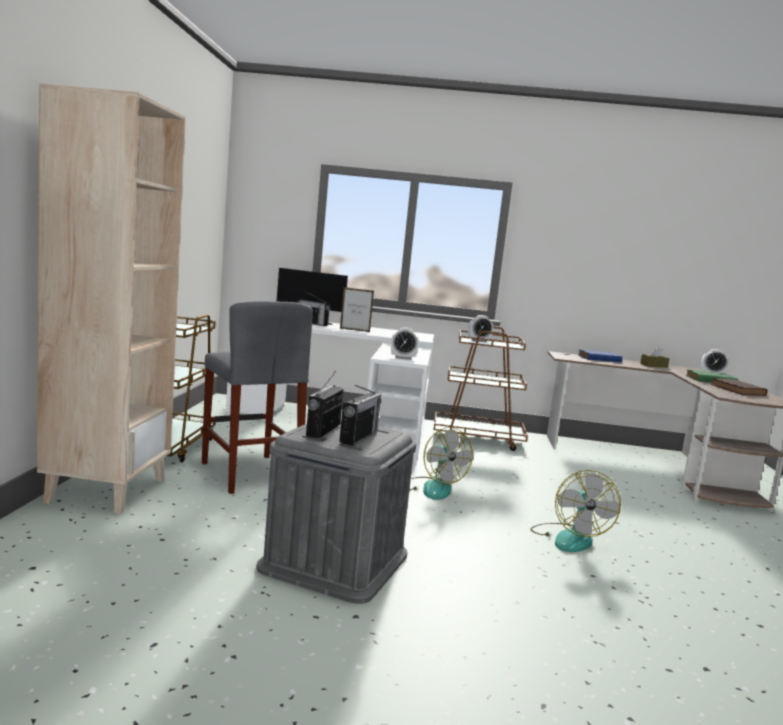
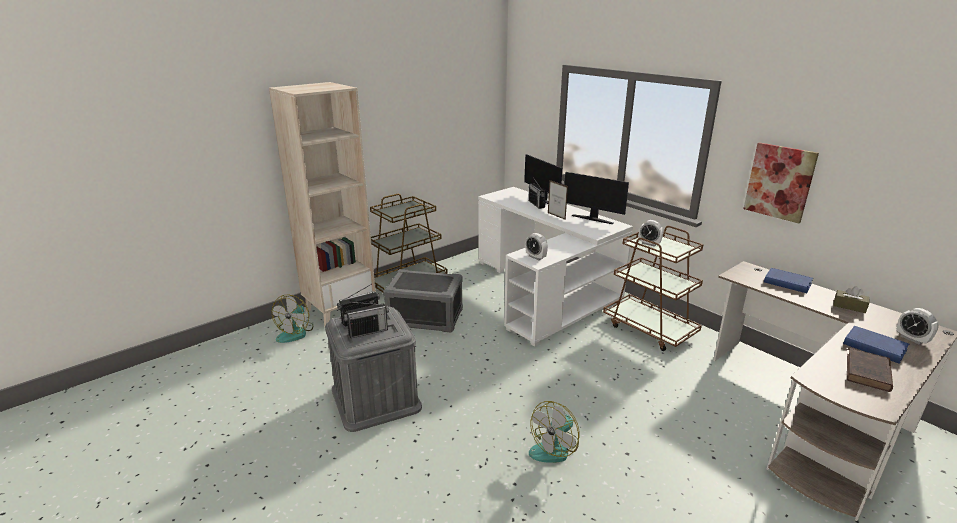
camera: 45 degrees right, 15 degrees up
(250, 473) = (424, 317): grey stool -> grey storage box
(391, 331) = (592, 219): none -> monitor
(431, 488) = (523, 366): fan -> fan (295, 332)
(573, 271) = (779, 182): none -> picture
(709, 380) = (872, 347): green book -> blue book

